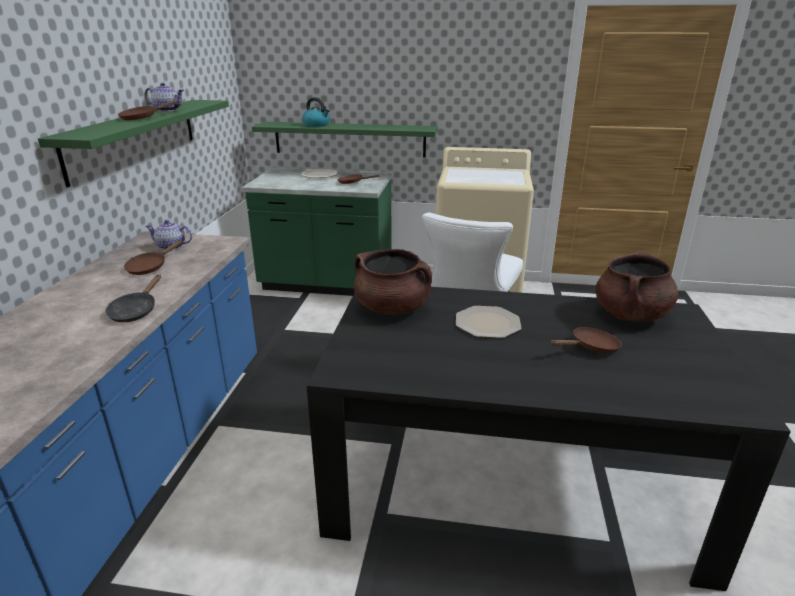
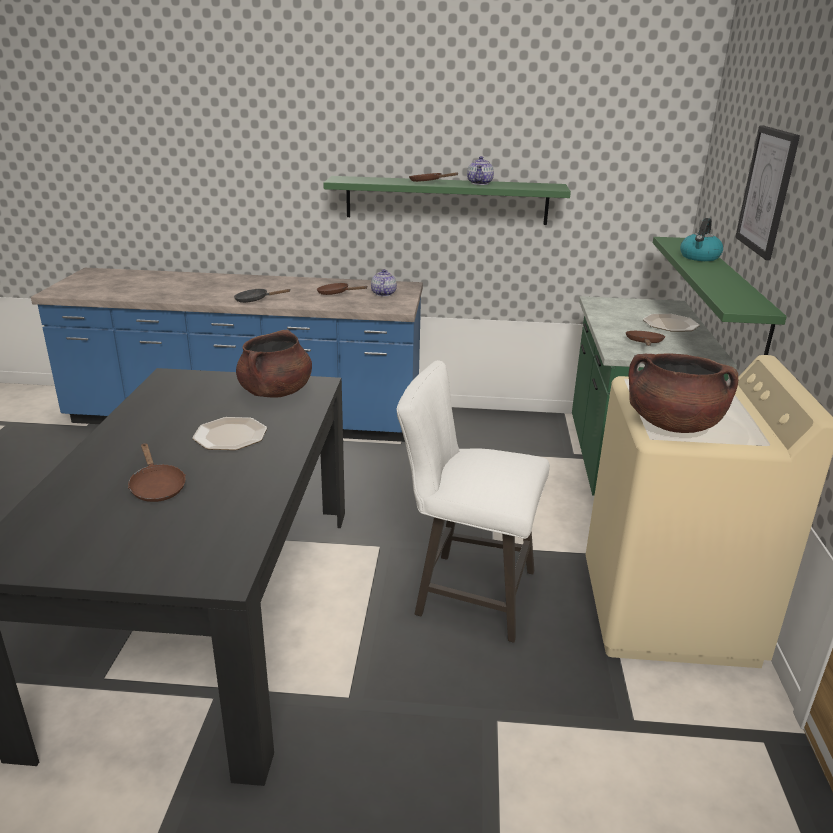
camera: 85 degrees right, 0 degrees up
(371, 67) = (767, 191): none -> picture
(630, 315) = (224, 528): brown cooking pot -> brown cooking pot (673, 424)

